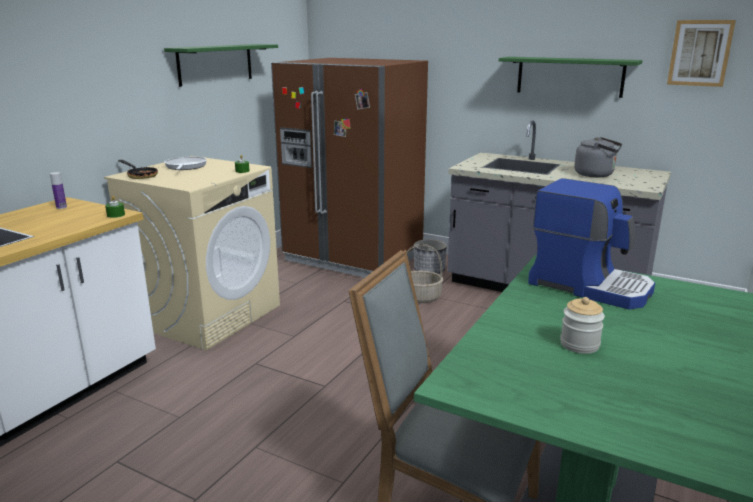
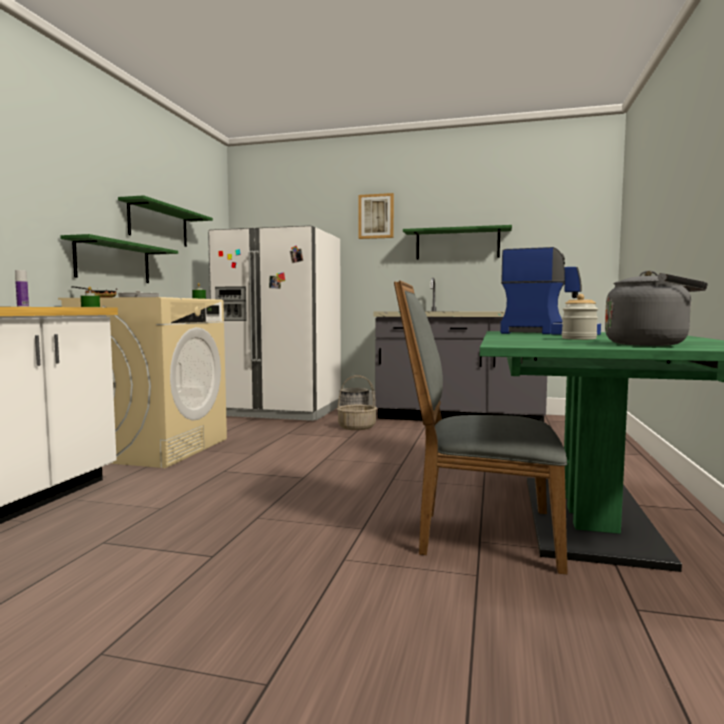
camera: 15 degrees left, 15 degrees down
(164, 121) = (113, 262): none -> green shelf
(354, 257) = (280, 411): brown fridge -> white fridge
(596, 175) = (492, 311): grey kettle -> grey kettle (651, 344)
(700, 53) = (552, 220): picture -> picture (376, 216)

